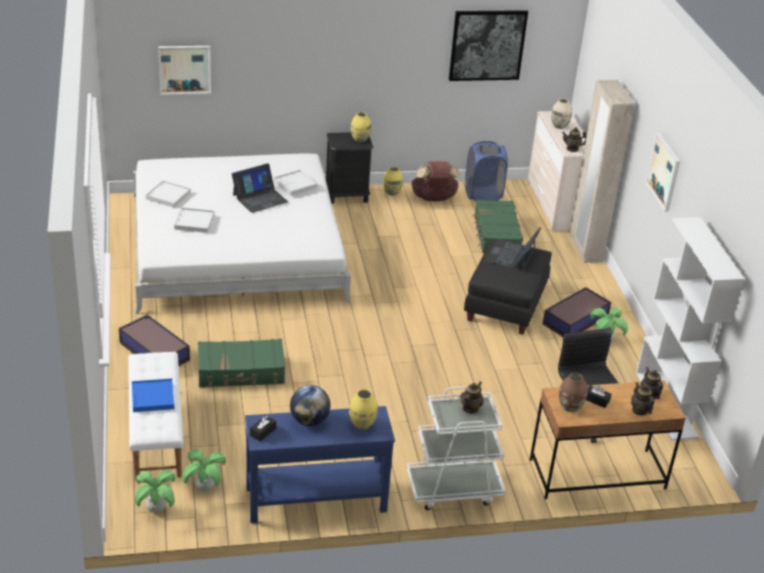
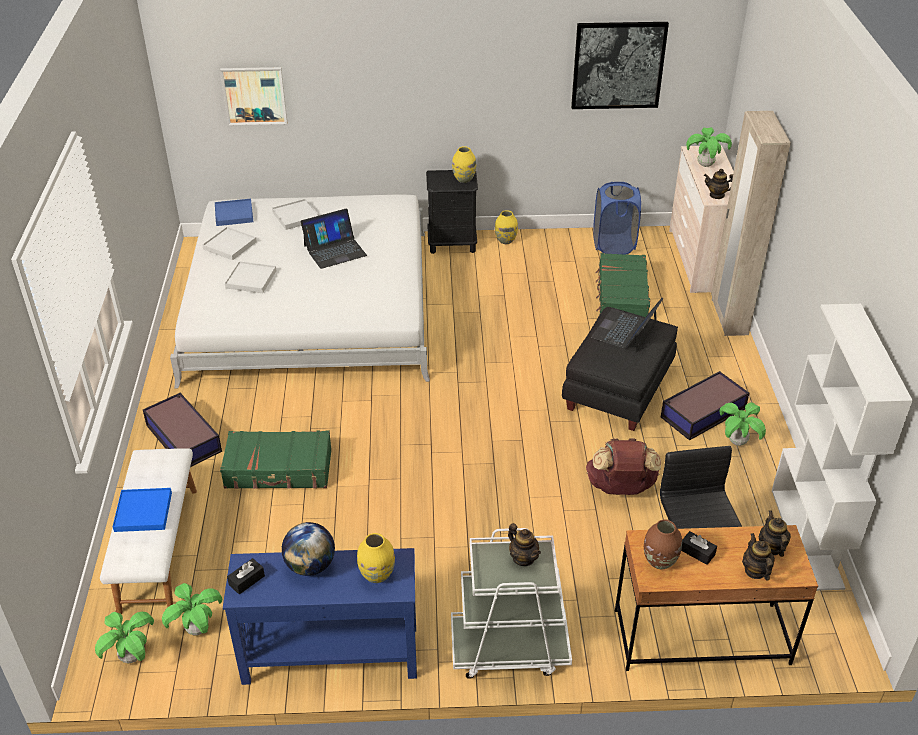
camera: 10 degrees right, 5 degrees up
(164, 171) = (234, 214): none -> blue tray
(295, 184) = (380, 233): white tray -> white tray (295, 216)
(433, 199) = (553, 249): brown backpack -> brown backpack (620, 488)
(470, 408) = (523, 558): teapot -> teapot turned 105 degrees clockwise
(559, 126) = (705, 165): beige vase -> potted plant
(664, 172) = (820, 235): picture -> none

